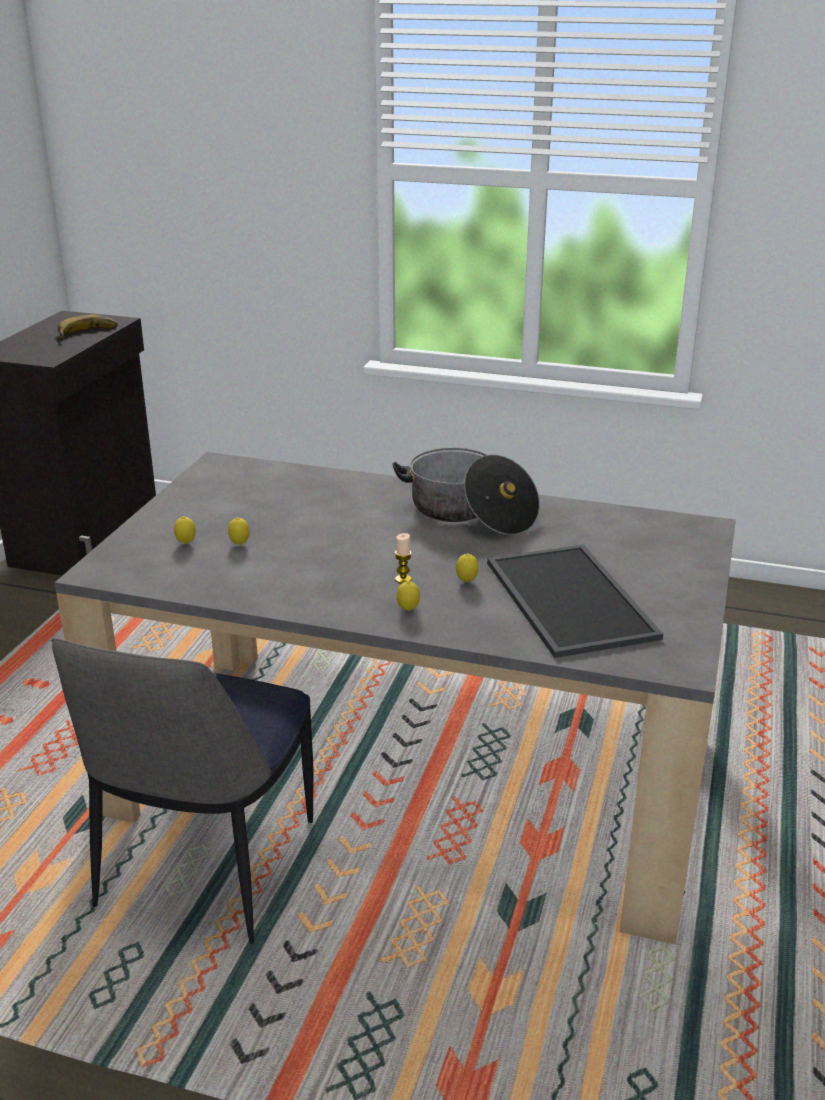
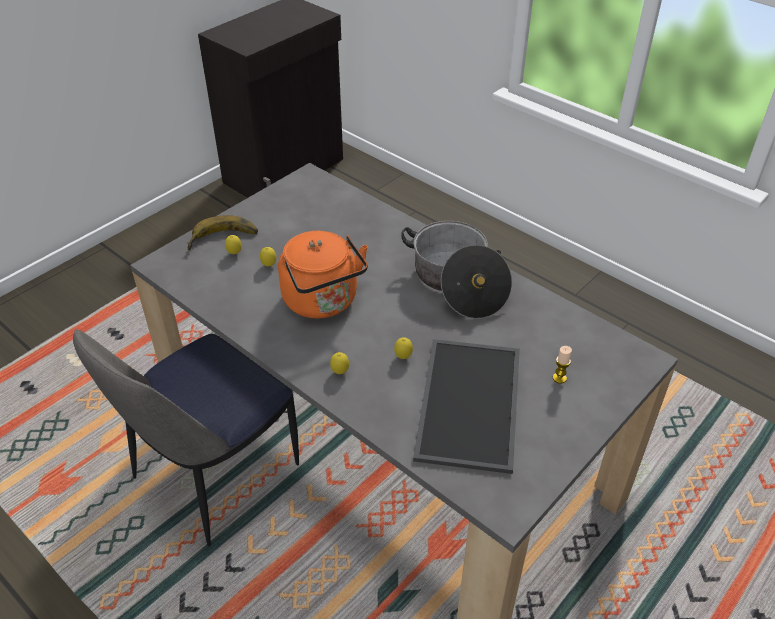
camera: 25 degrees right, 15 degrees up
(88, 334) = (292, 25): banana -> banana (223, 240)
(334, 559) = (323, 302): none -> orange kettle
(403, 579) = (358, 339): candle -> candle (559, 378)

